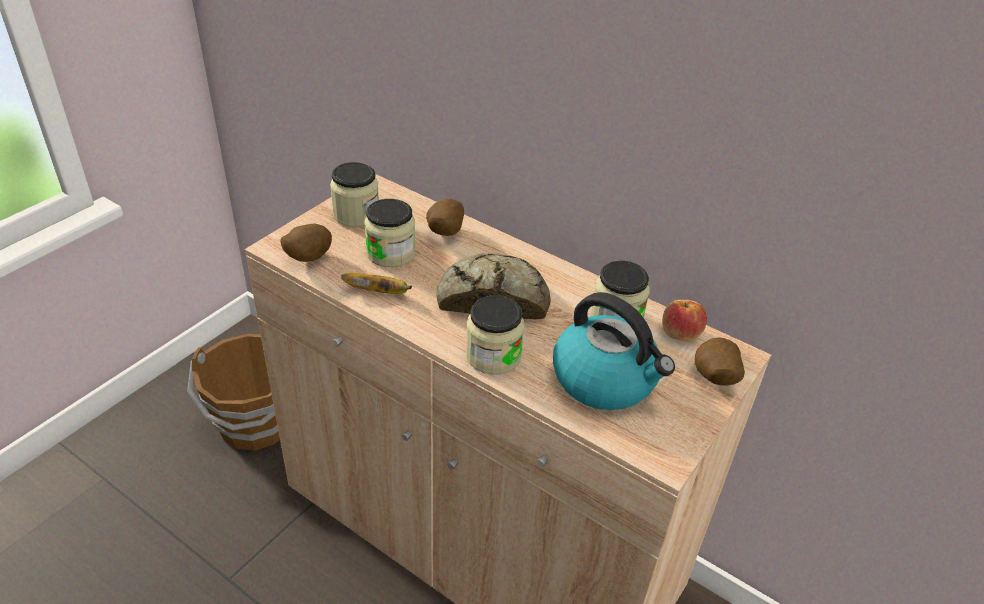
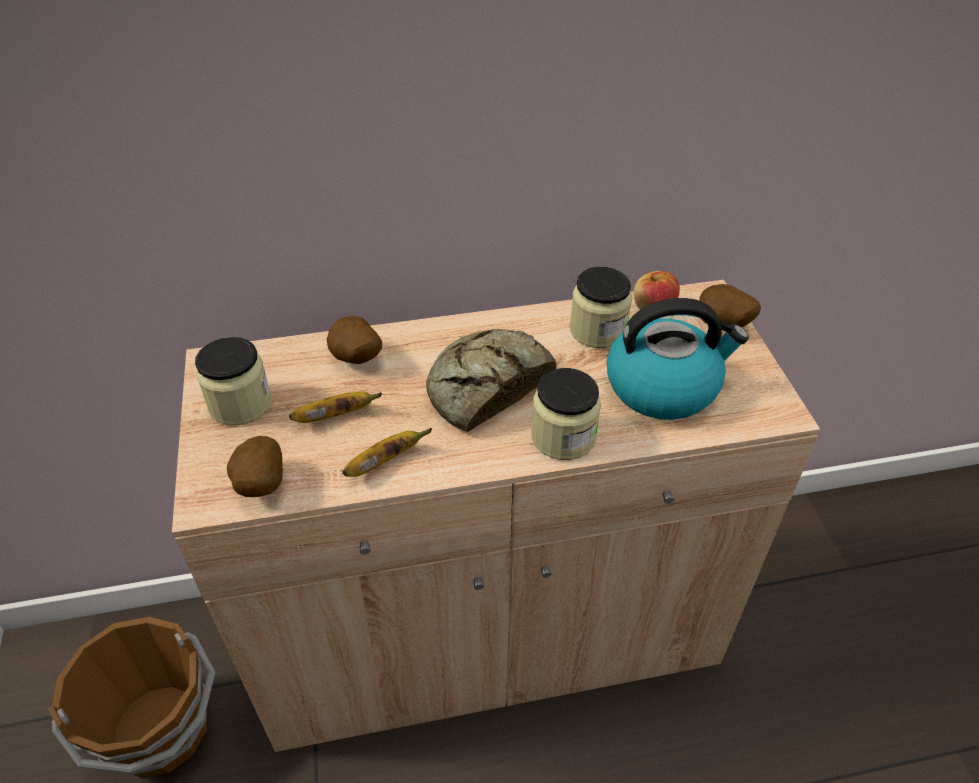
camera: 45 degrees left, 5 degrees up
(391, 253) = (336, 416): jar -> banana

